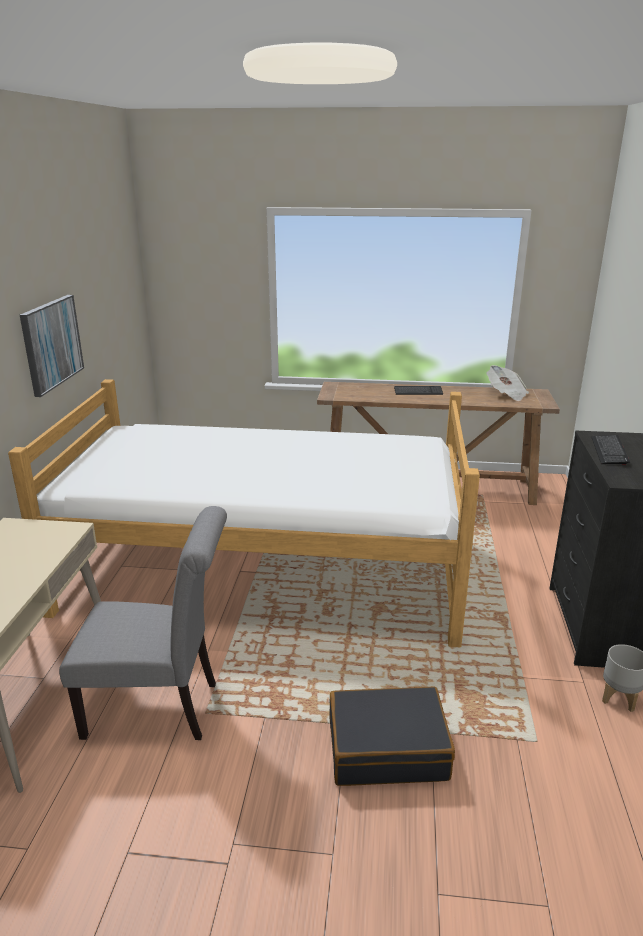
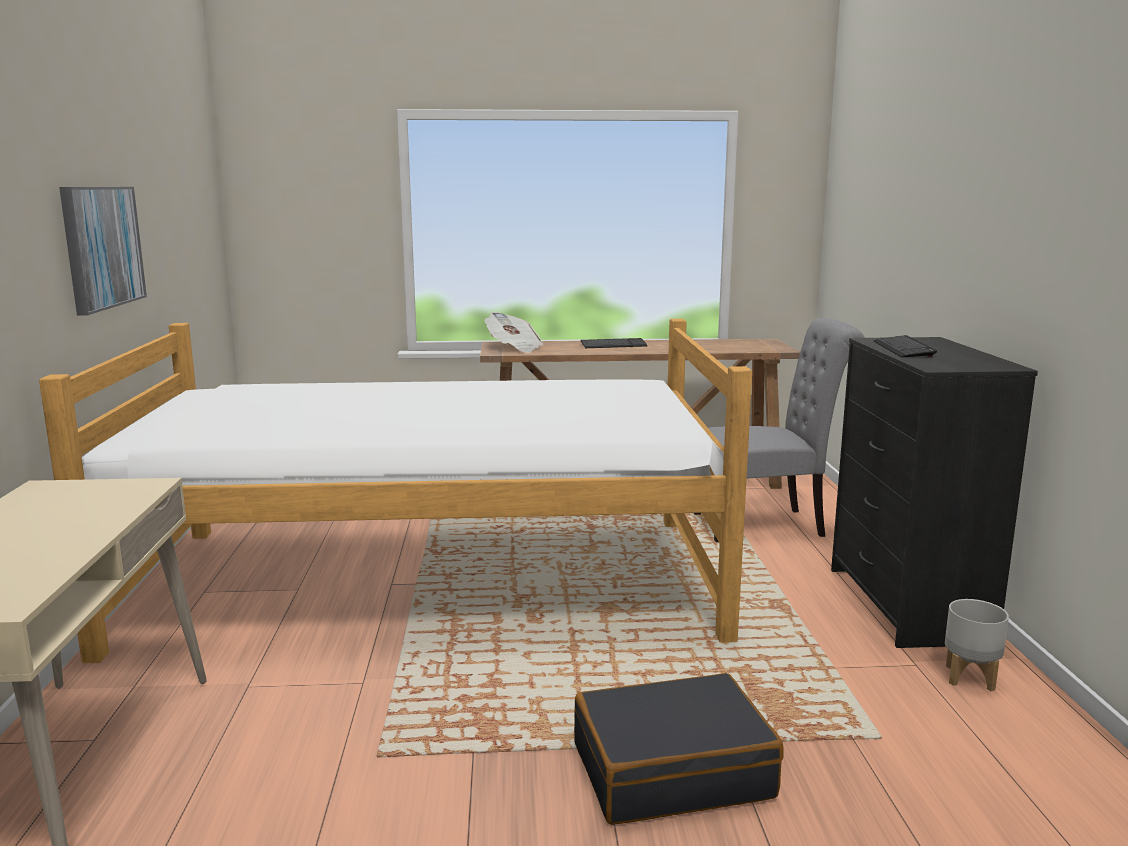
camera: 10 degrees left, 10 degrees down
(160, 709) = (302, 759): grey chair -> grey chair (766, 525)
(506, 394) = (728, 343): newspaper -> newspaper (514, 348)

